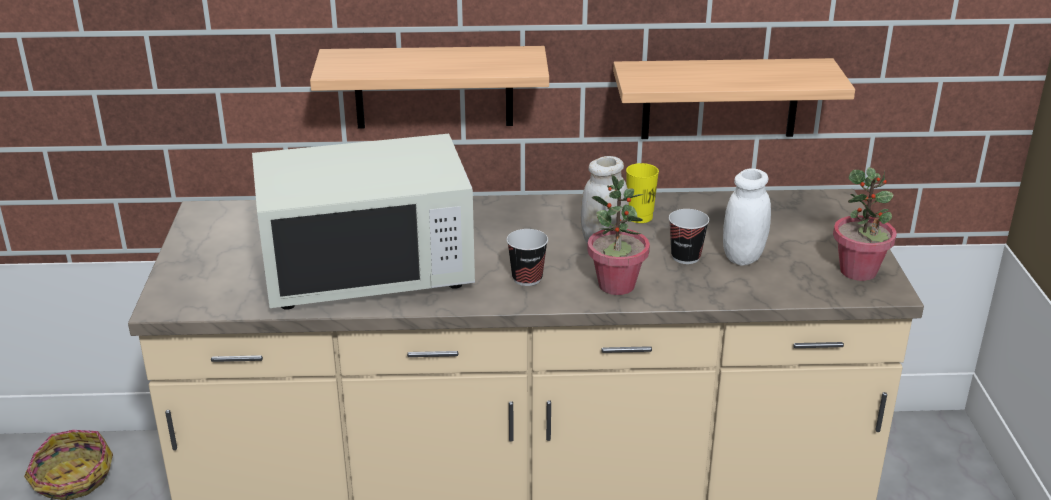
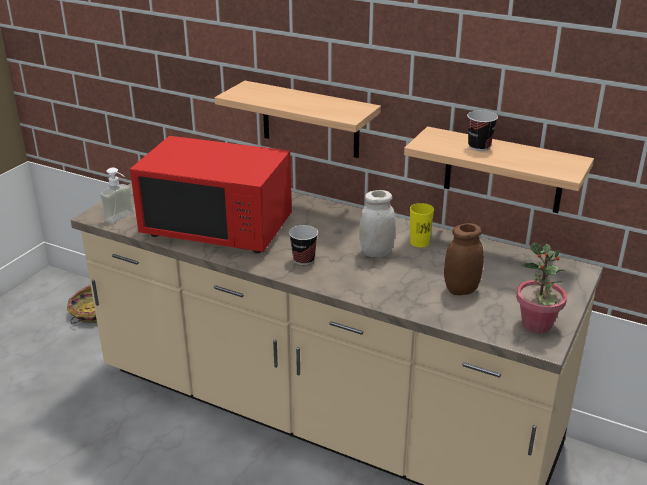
camera: 30 degrees right, 0 degrees up
(212, 298) = (123, 219): none -> soap dispenser
(368, 271) = (218, 228): white microwave -> red microwave
(616, 285) = (354, 281): potted plant -> none
(685, 257) = (421, 277): cup -> cup (479, 147)
(743, 257) = (461, 289): white jar -> brown jar

